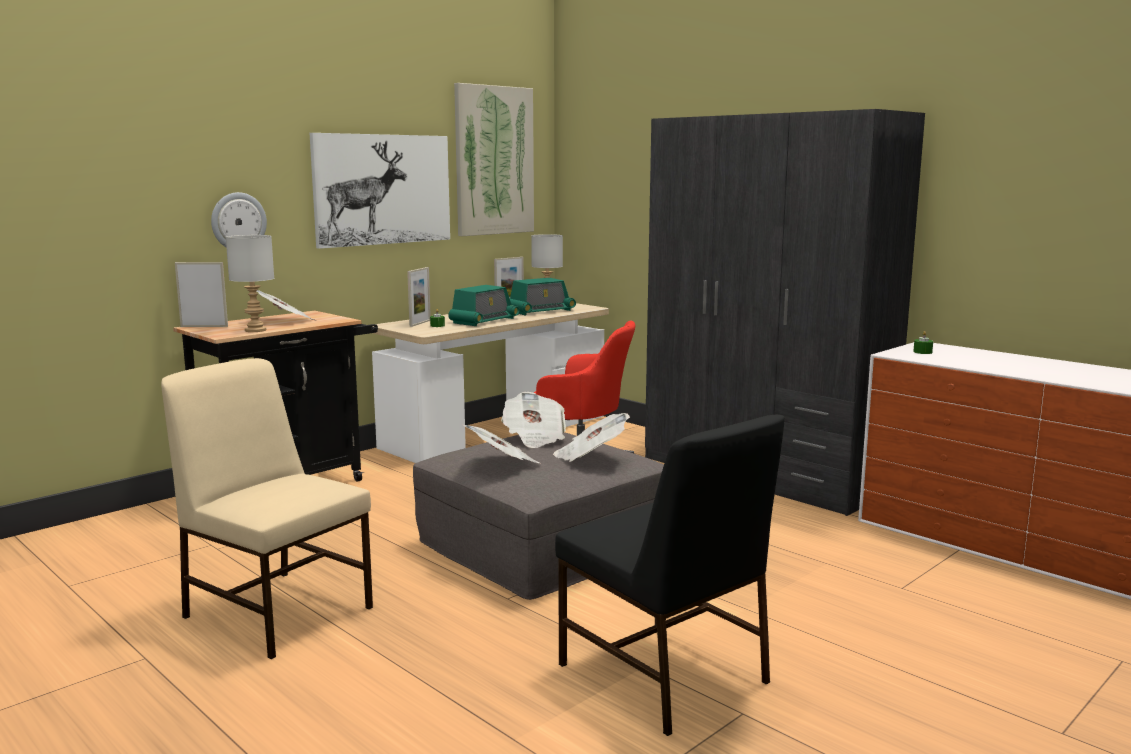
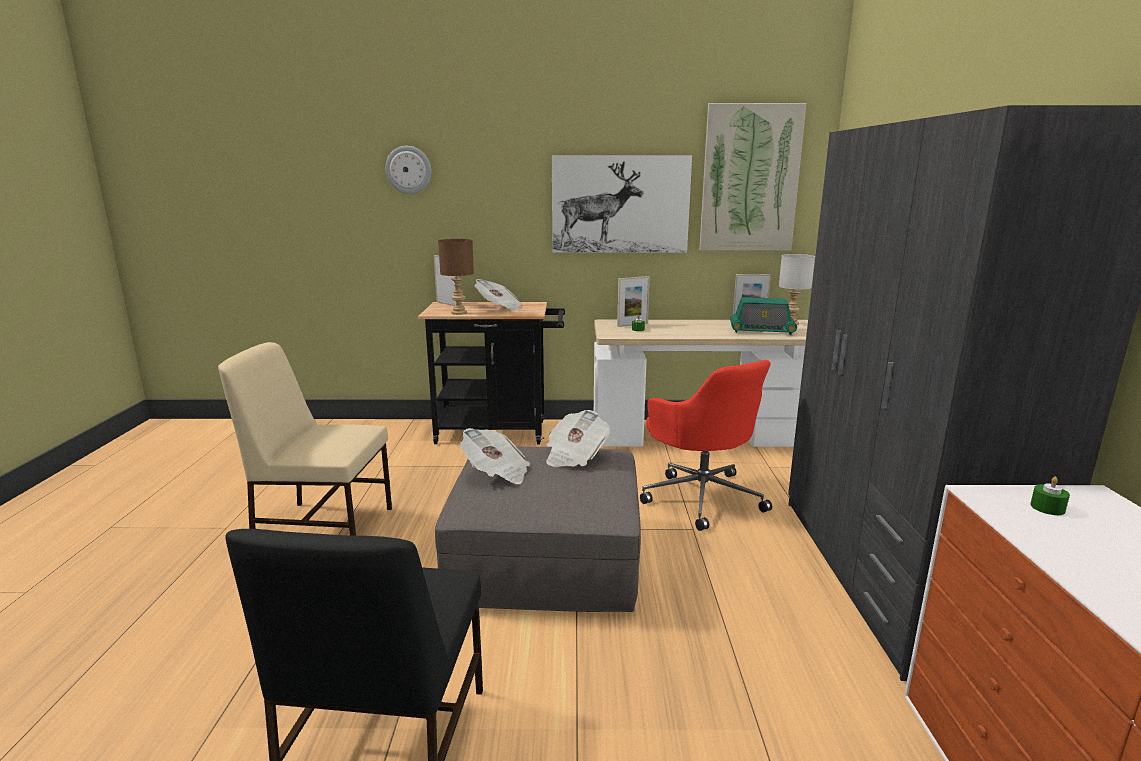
camera: 45 degrees right, 5 degrees up
(238, 221) = (487, 227): wall clock -> wall clock (408, 170)
(255, 330) = (458, 313): grey table lamp -> brown table lamp
(277, 610) = (323, 527): beige chair -> beige chair turned 75 degrees counterclockwise
(484, 321) = (685, 332): radio -> none
(590, 456) = (568, 493): newspaper -> none

